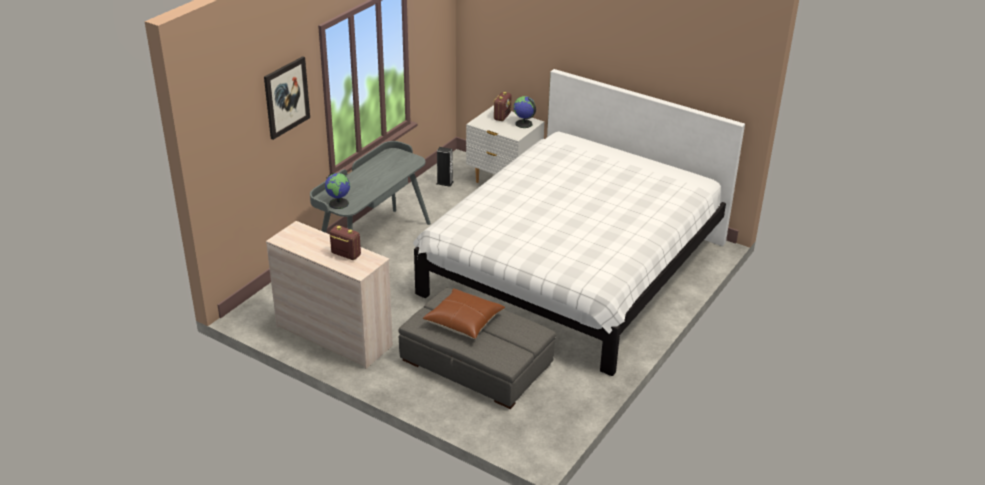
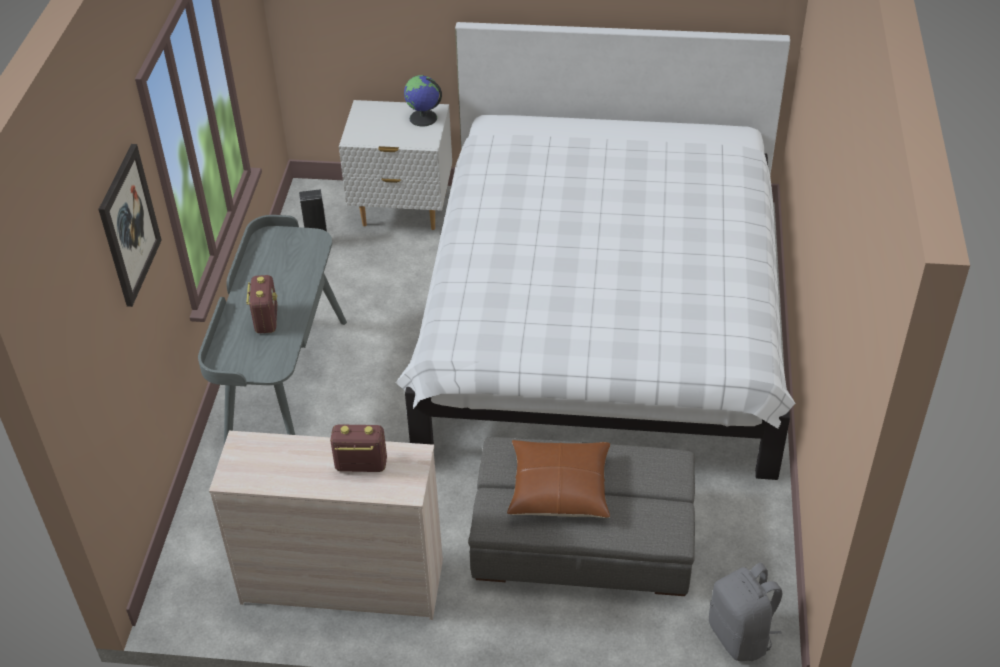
camera: 25 degrees left, 10 degrees up
(339, 203) = (254, 362): globe -> none
(502, 116) = (382, 115): radio -> radio (266, 319)
(526, 438) = (741, 636): none -> grey backpack

